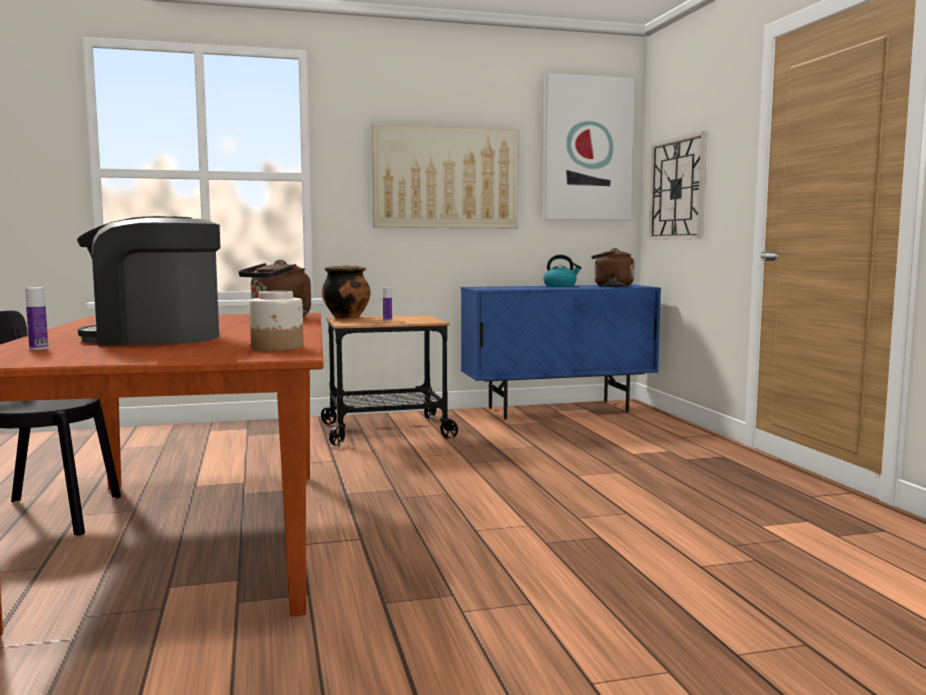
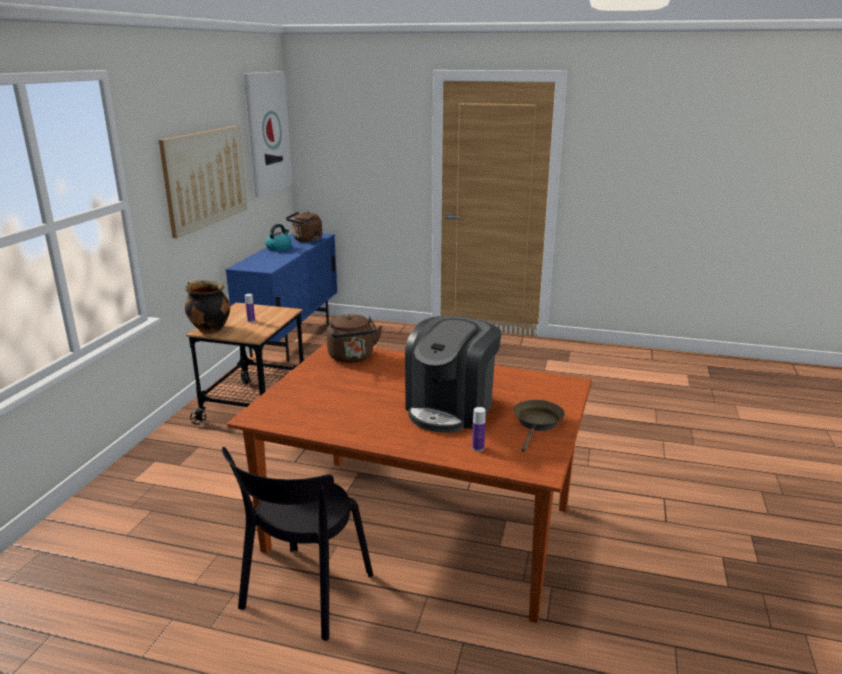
camera: 60 degrees left, 15 degrees up
(123, 355) = (537, 424): none -> brown frying pan
(278, 347) = (535, 381): jar -> none
(677, 189) = (341, 163): wall clock -> none

